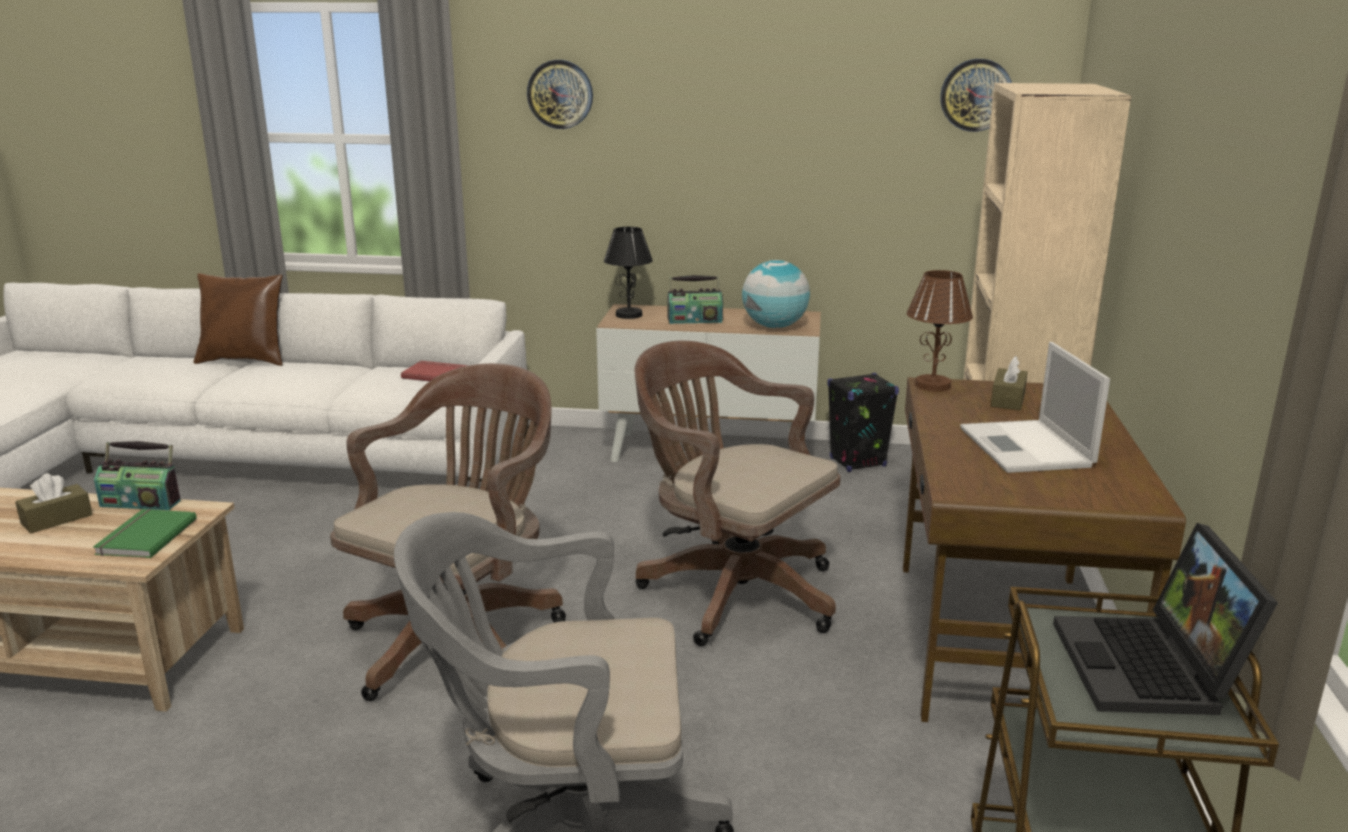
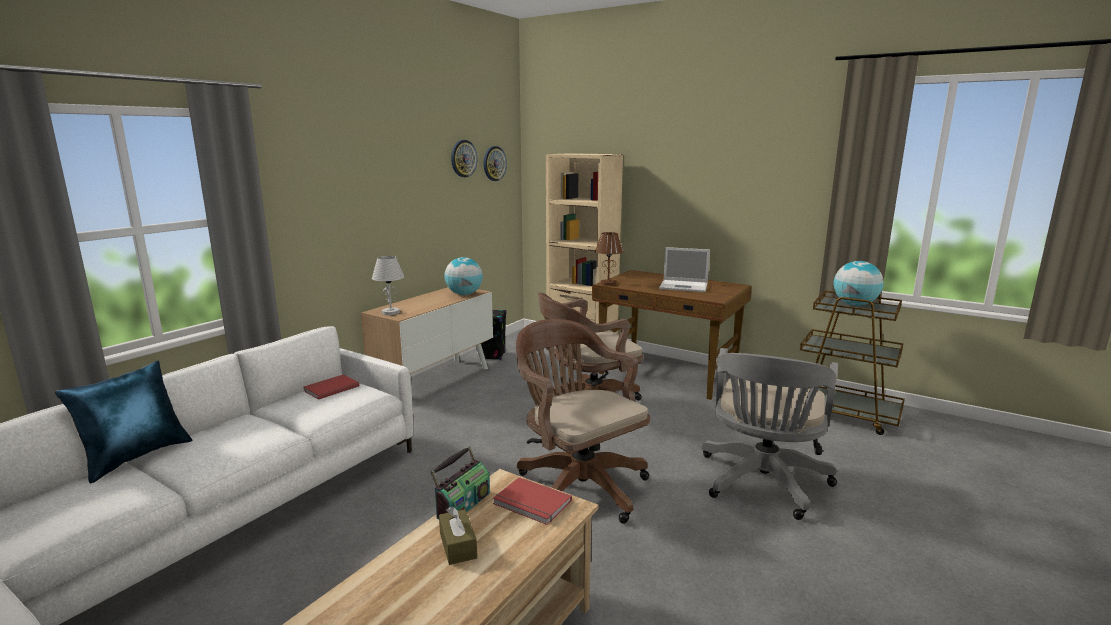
camera: 65 degrees left, 5 degrees down
(144, 537) = (531, 504): green book -> red book
(246, 360) = (136, 457): brown pillow -> blue pillow
(560, 94) = (316, 176): wall clock -> wall clock (463, 158)
(628, 315) = (390, 312): black table lamp -> white table lamp
(694, 320) = (426, 303): radio -> none
(1008, 399) = (634, 279): brown tissue box -> none
(1151, 670) = (855, 304): laptop -> globe

